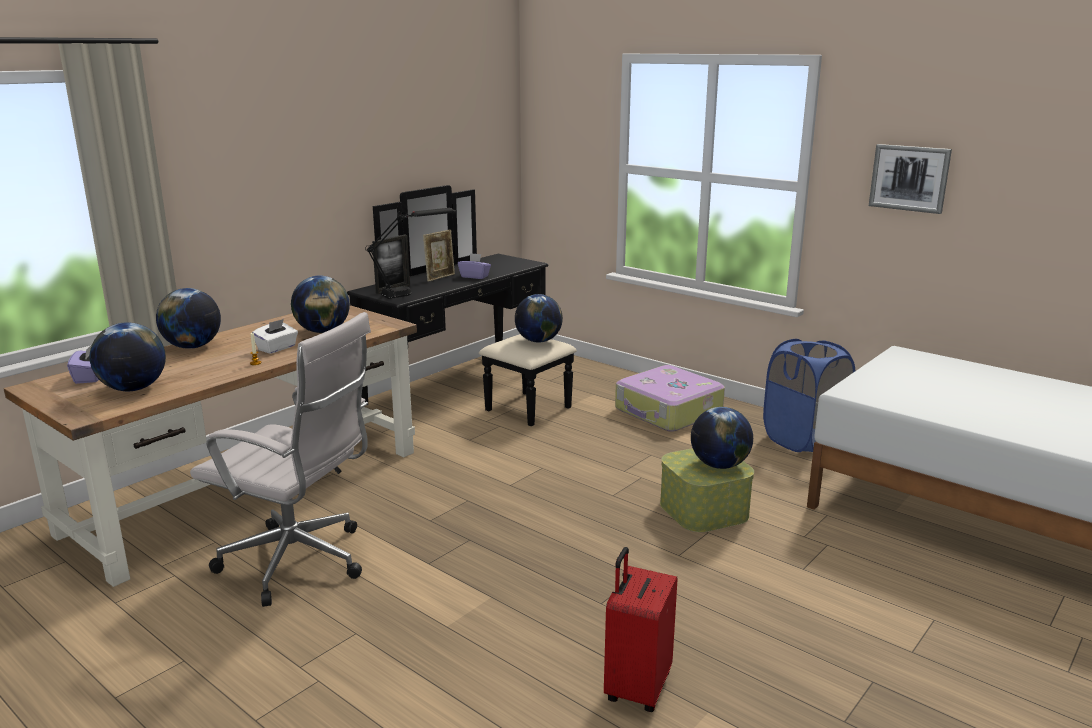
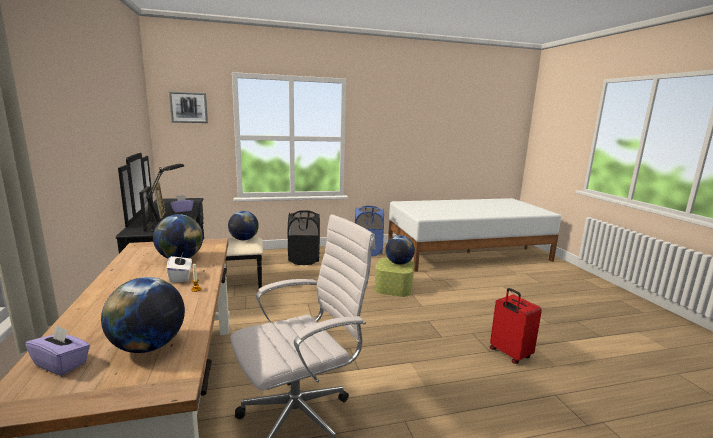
camera: 55 degrees left, 5 degrees down
(192, 347) = (99, 302): globe -> none
(668, 411) = (304, 260): suitcase -> black laundry basket
(909, 178) = (387, 131): picture -> picture (189, 107)

